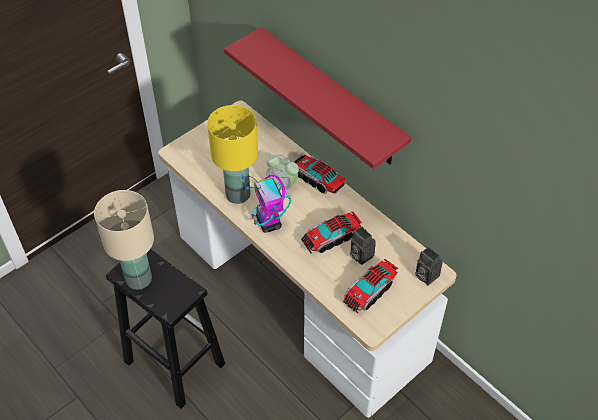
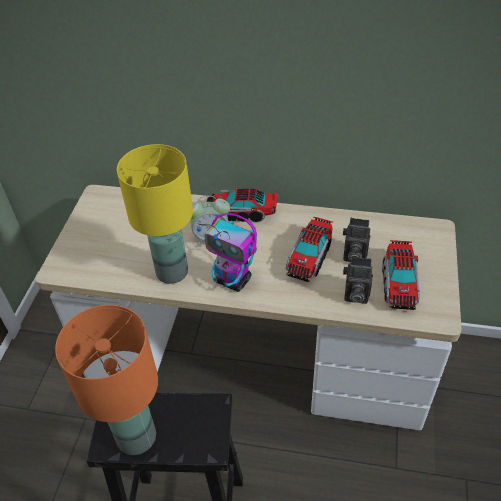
camera: 35 degrees left, 5 degrees down
(139, 279) = (137, 436): beige table lamp -> orange table lamp
(331, 98) = (228, 101): red shelf -> none
(425, 275) = (429, 238): camera -> camera (354, 295)

